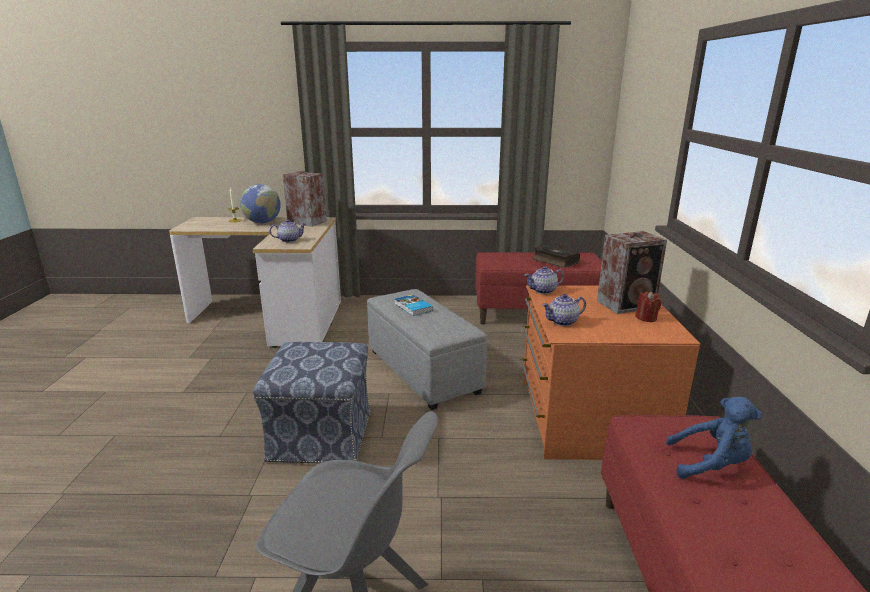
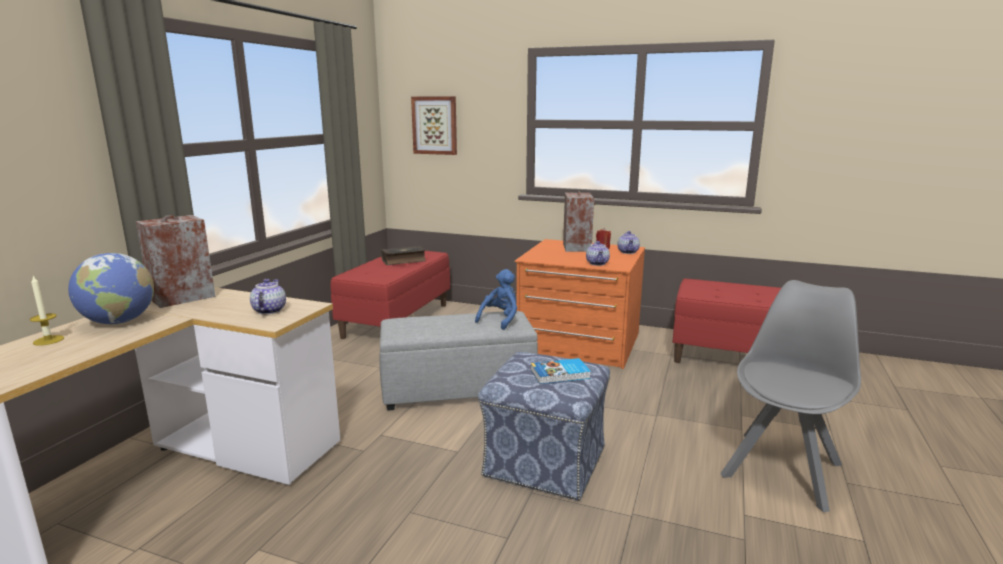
camera: 70 degrees left, 5 degrees down
(412, 307) = (441, 325): book -> book (560, 374)
(543, 291) = (533, 258): teapot -> teapot (628, 252)
(636, 127) = (435, 125): none -> picture
(710, 465) = (730, 290): blue plush toy -> blue plush toy (500, 320)

